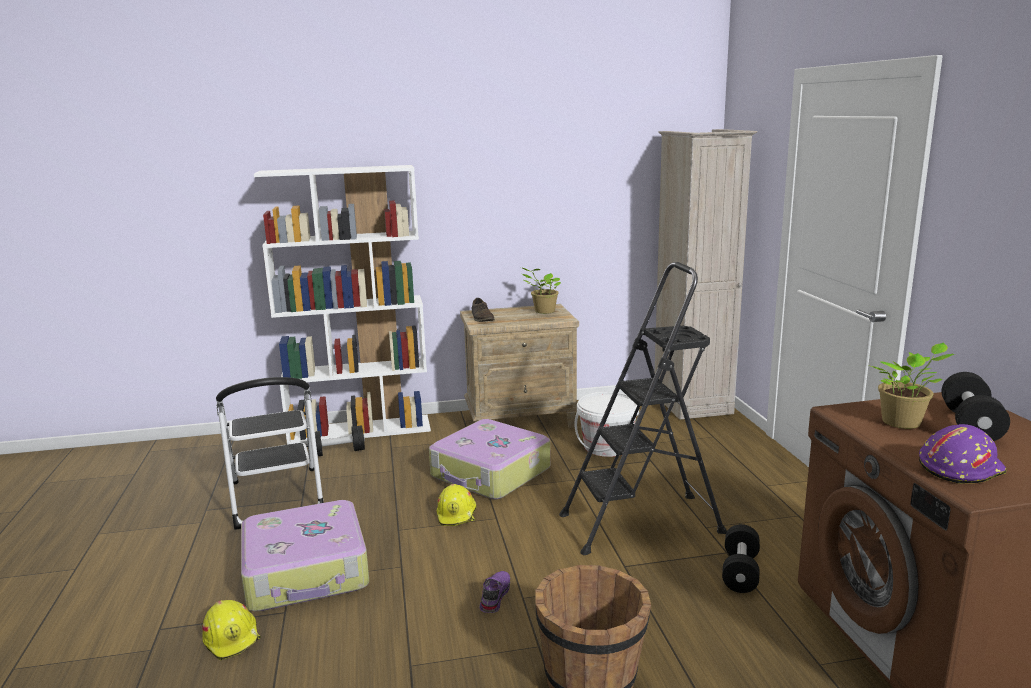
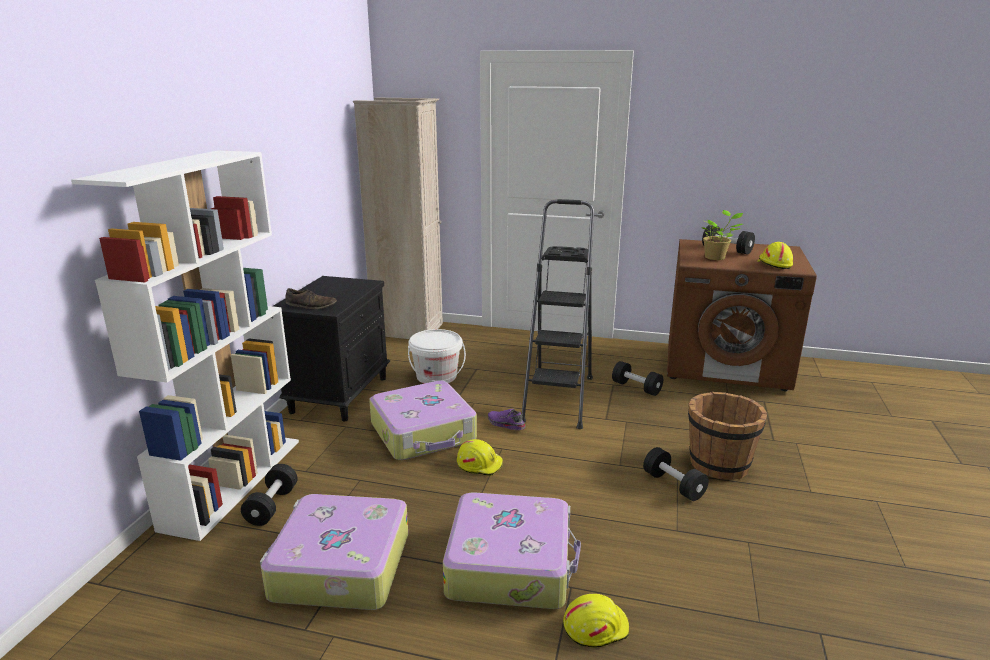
camera: 65 degrees left, 5 degrees up
(276, 499) = (339, 566): step ladder -> suitcase
(494, 596) = (611, 476): purple shoe -> purple shoe (505, 424)
(507, 647) = (673, 485): none -> black dumbbell
(521, 419) = (339, 394): beige nightstand -> black nightstand
(543, 311) = (335, 284): potted plant -> none
(959, 468) = (773, 264): purple hard hat -> yellow hard hat

